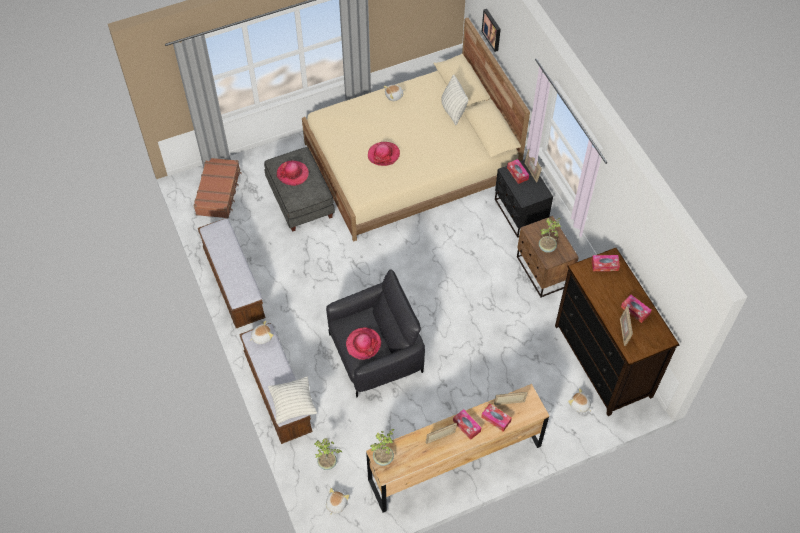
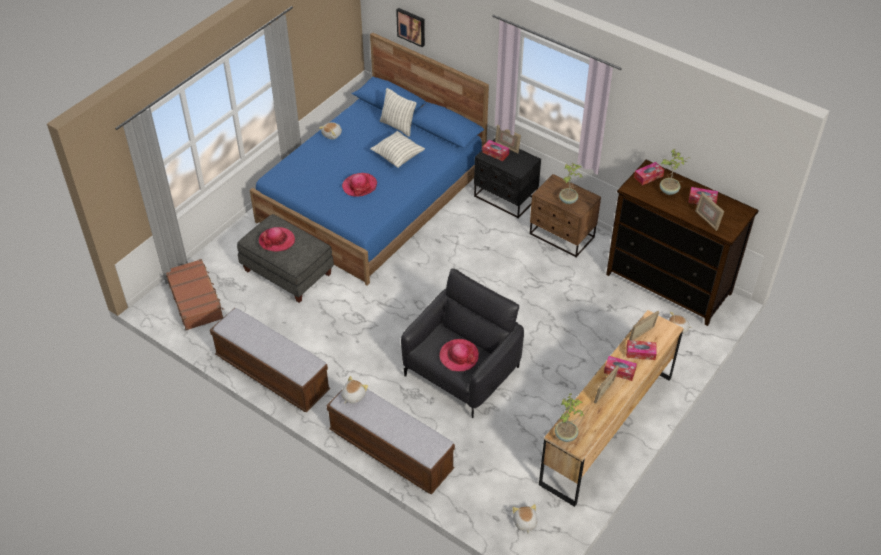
camera: 30 degrees left, 10 degrees down
(293, 405) = (431, 441): pillow -> pillow (398, 157)
(327, 463) = (488, 490): potted plant -> potted plant (669, 191)
(411, 162) = (373, 197): beige bed -> blue bed

